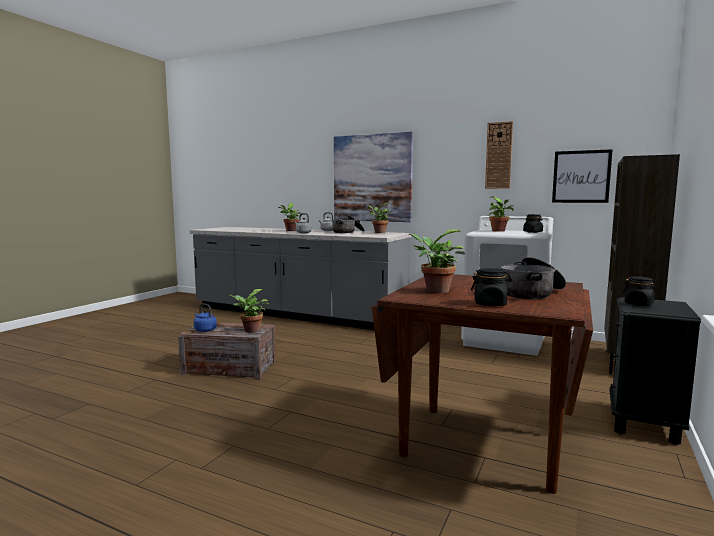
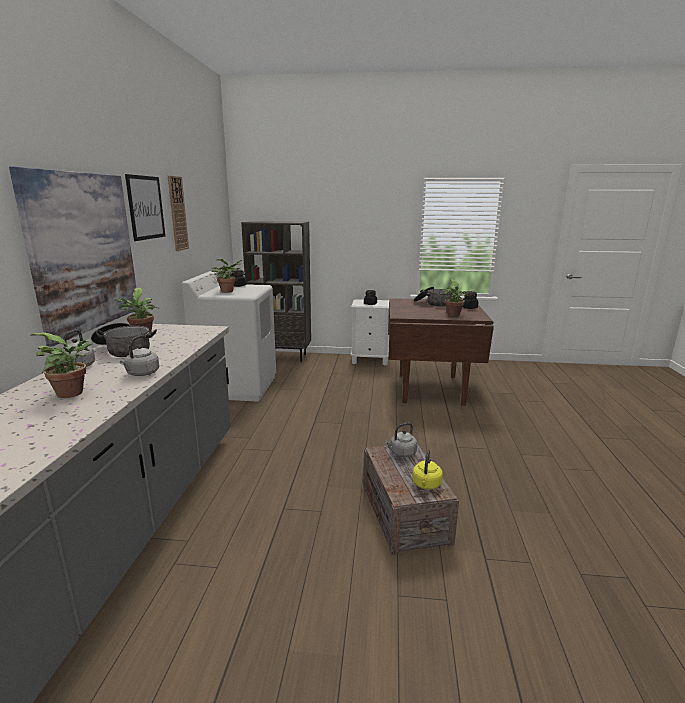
camera: 110 degrees left, 10 degrees up
(204, 330) = (426, 485): blue kettle -> yellow kettle
(250, 331) = (401, 453): potted plant -> grey kettle
(581, 176) = (211, 233): picture -> picture (145, 207)
(643, 423) = (370, 360): black nightstand -> white nightstand

